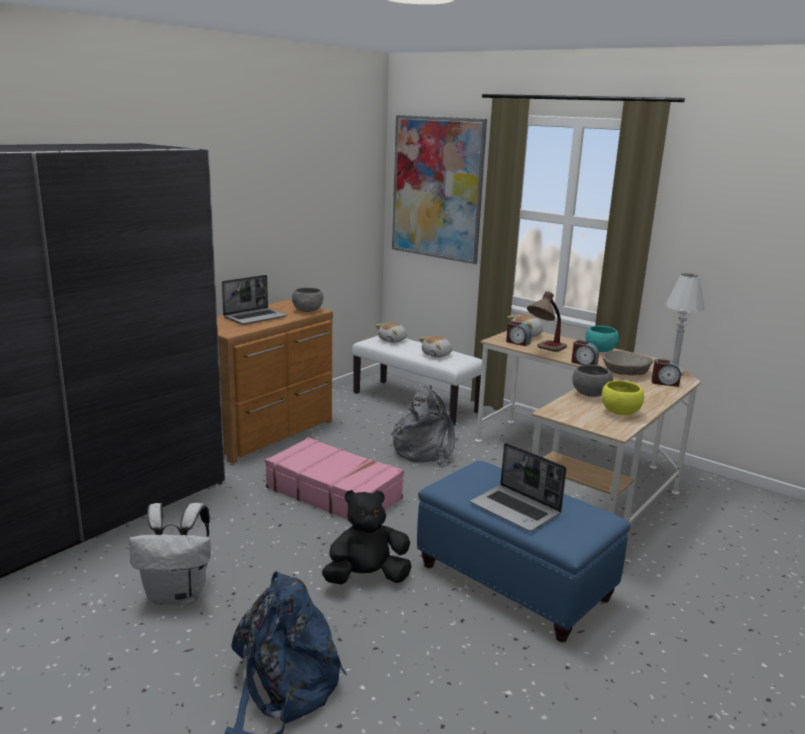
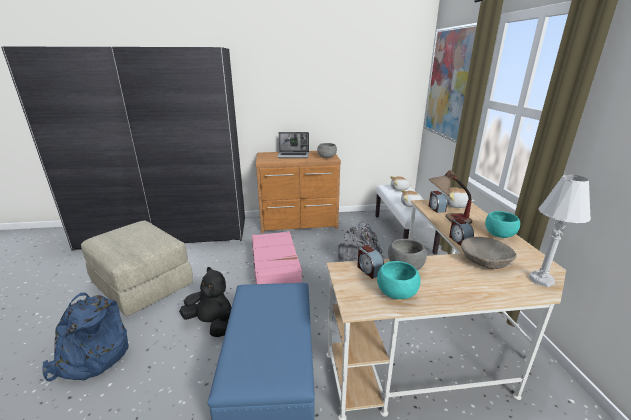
camera: 45 degrees right, 5 degrees up
(178, 594) = (144, 285): white backpack -> beige ottoman
(516, 510) = (252, 330): laptop -> none
(619, 412) = (396, 293): yellow bowl -> turquoise bowl
(664, 383) = (507, 286): alarm clock -> alarm clock (369, 270)

